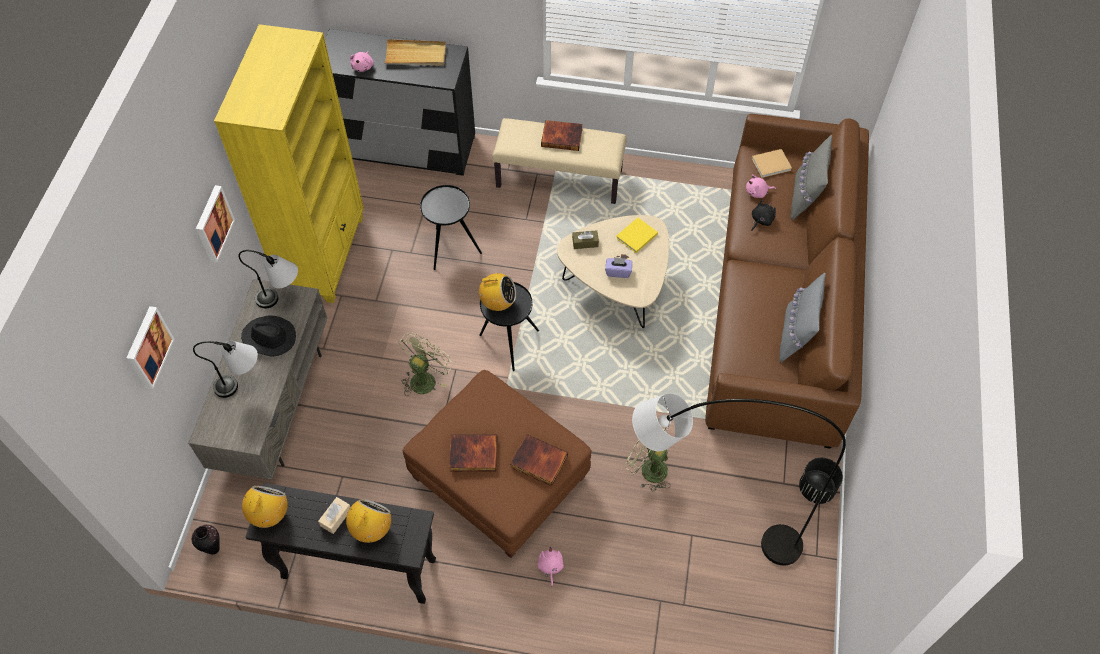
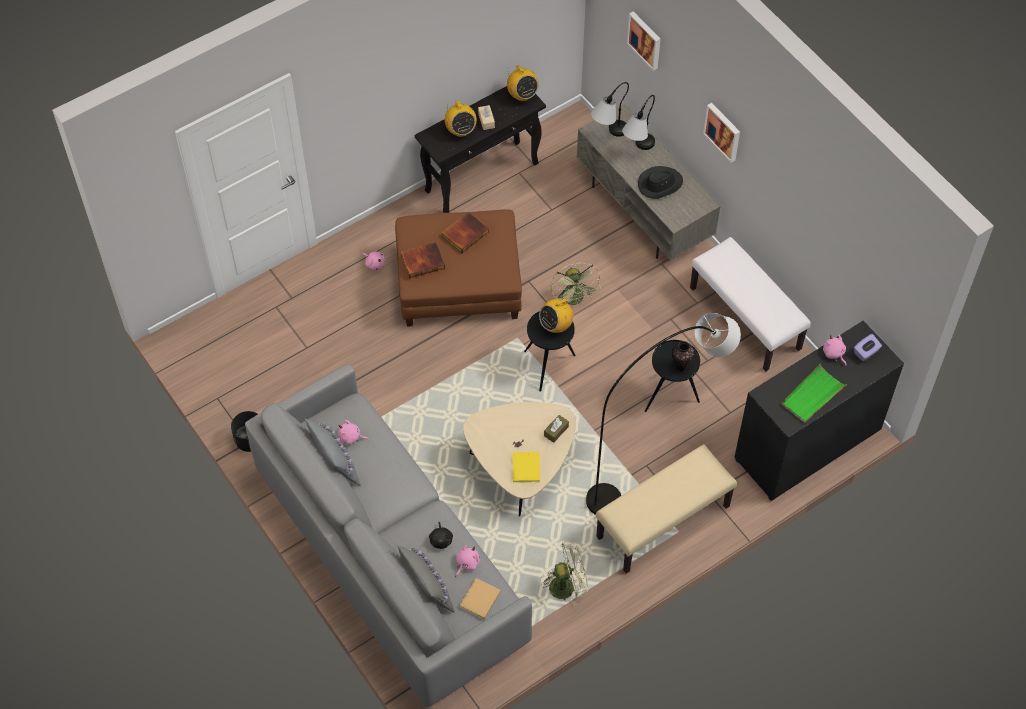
camera: 135 degrees right, 0 degrees up
(213, 549) = (573, 123): vase -> vase (681, 366)
(282, 300) = (684, 209): table lamp -> table lamp (608, 135)
(324, 254) = (746, 318): yellow bookcase -> white bench
(415, 55) = (812, 395): beige tray -> green tray
(562, 136) = (669, 498): book -> none
(618, 272) = (509, 429): purple tissue box -> purple tissue box (866, 352)
(648, 468) = (372, 363): green fan -> green fan (567, 585)
(704, 534) = (299, 354): grey floor lamp -> grey floor lamp (656, 466)
(761, 346) = (351, 437): none -> pink plush toy
(779, 305) = (389, 557): brown sofa -> grey sofa

